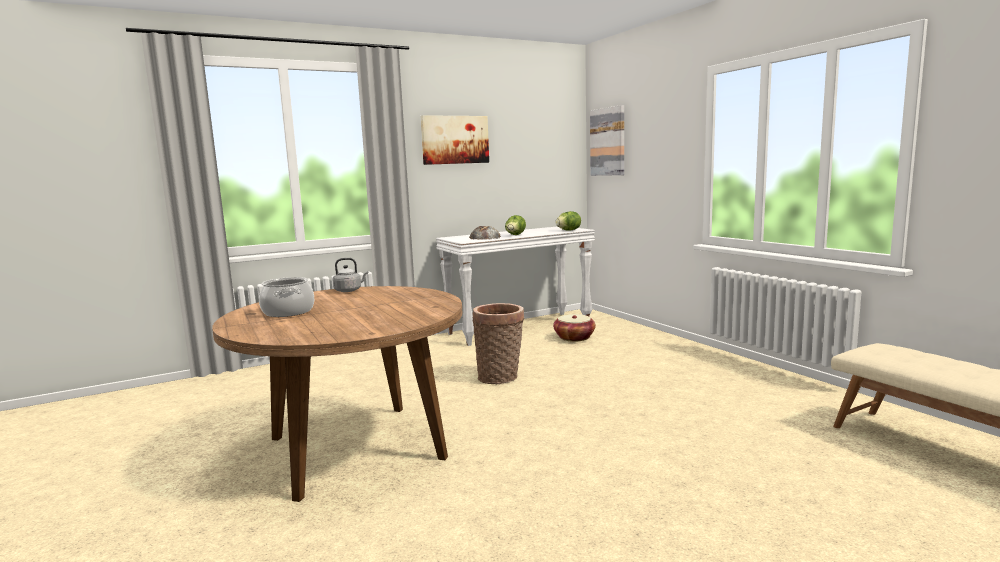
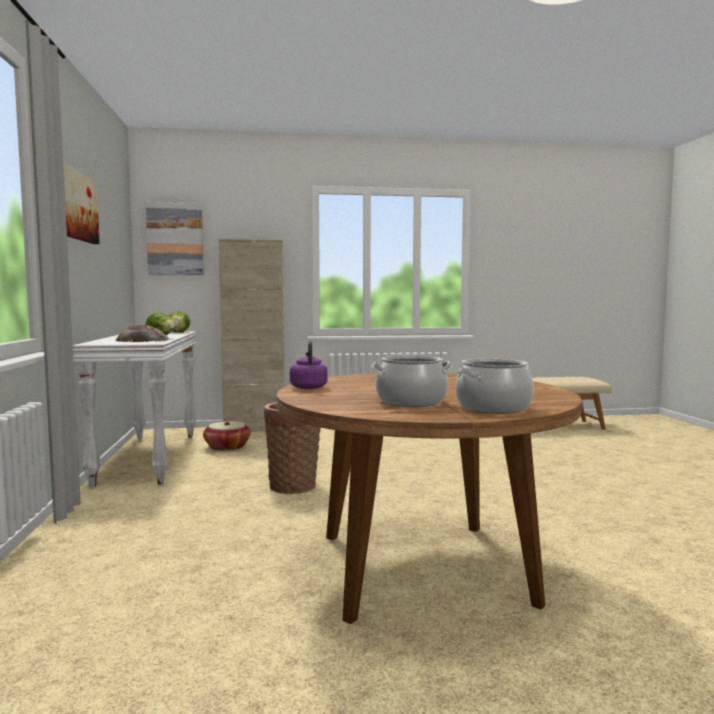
camera: 70 degrees left, 5 degrees down
(263, 328) = (493, 408): none -> cooking pot
(349, 290) = (309, 387): grey kettle -> purple kettle
(641, 331) = (254, 429): none -> beige cabinet

